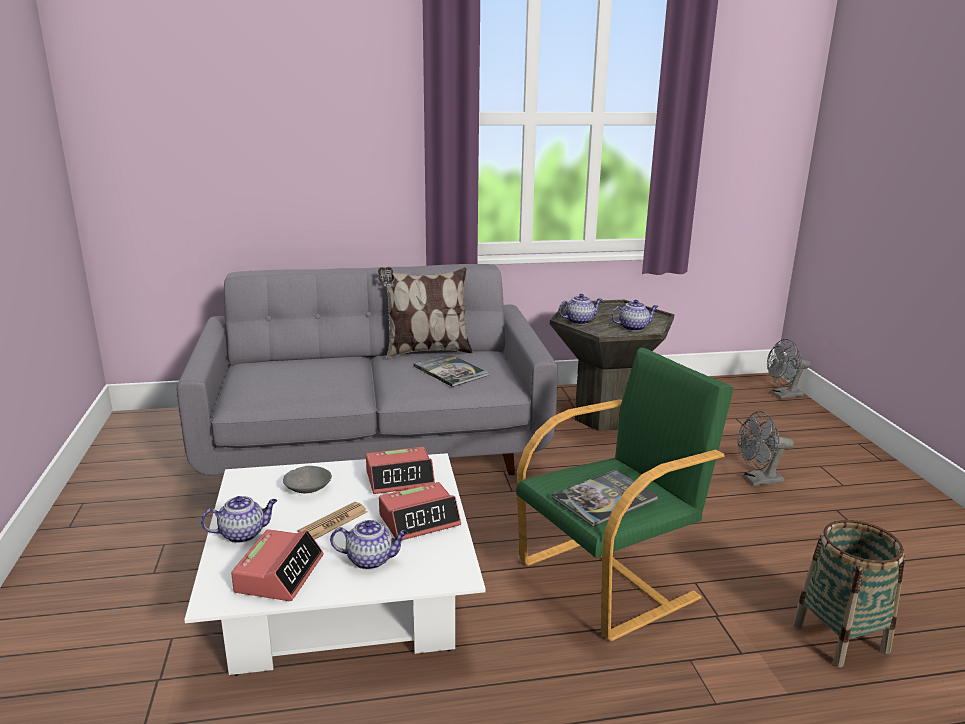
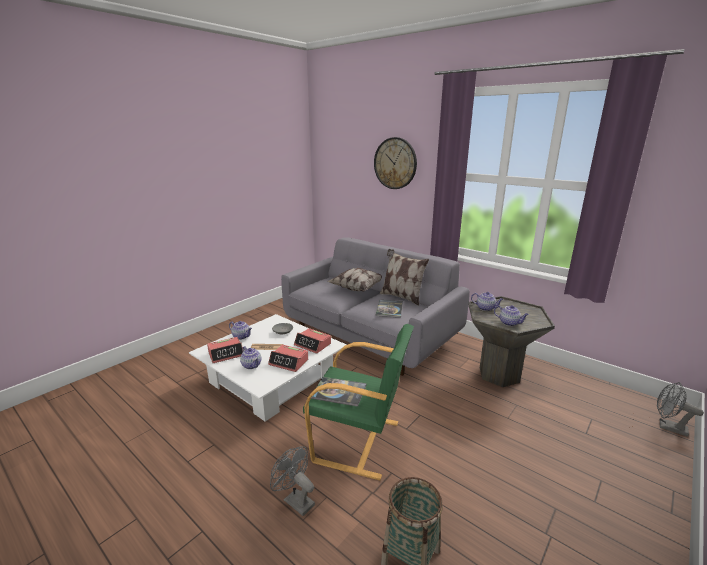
camera: 50 degrees right, 0 degrees up
(317, 102) = (395, 163): none -> wall clock
(335, 363) = (357, 288): none -> pillow
(758, 481) = (530, 458): grey fan -> grey fan (295, 500)

